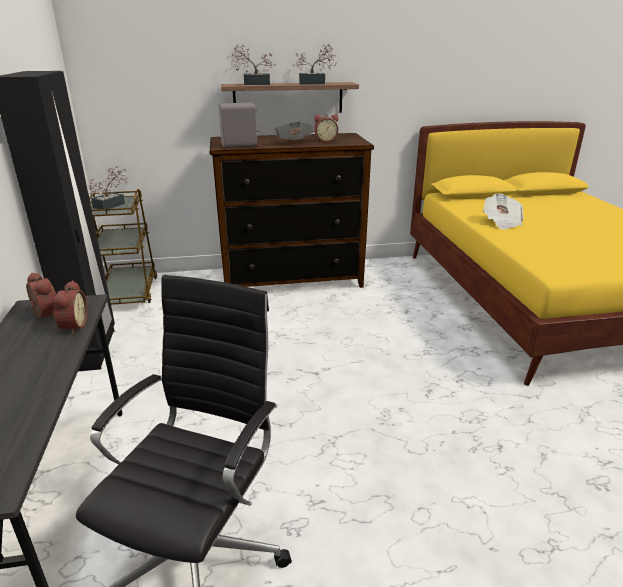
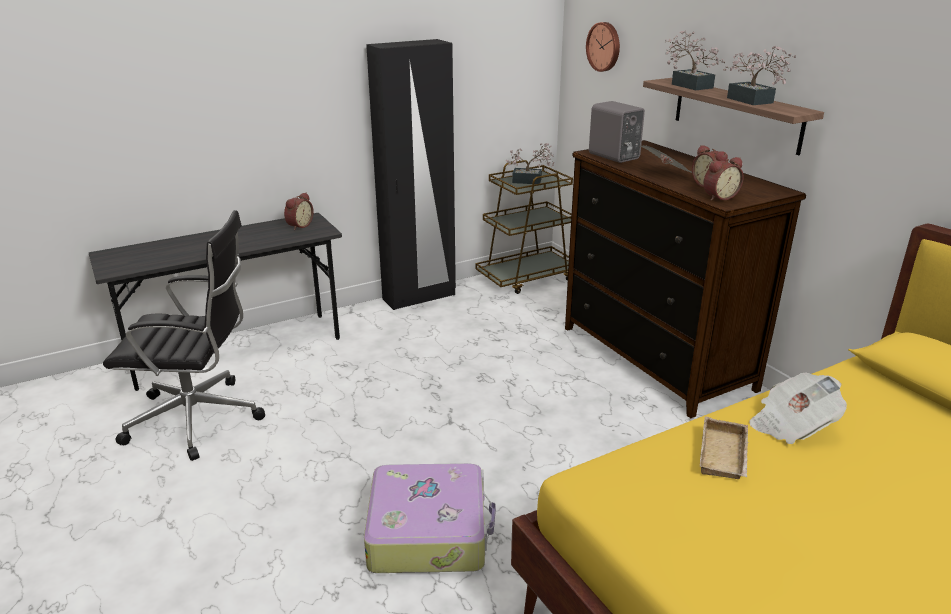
camera: 70 degrees right, 0 degrees up
(72, 326) = (285, 238): alarm clock -> alarm clock (719, 197)
(134, 71) = (604, 46): none -> wall clock
(445, 408) = (429, 531): none -> suitcase
(531, 238) = (725, 455): none -> beige tray

